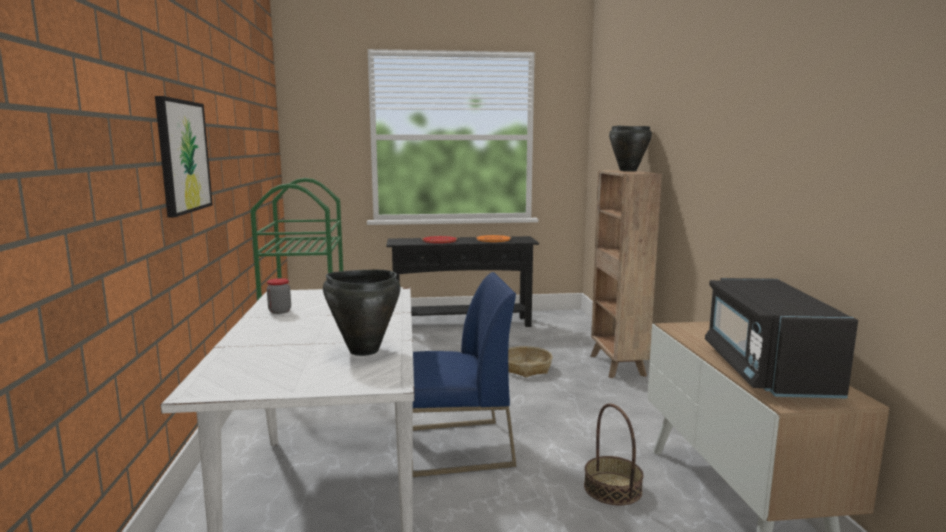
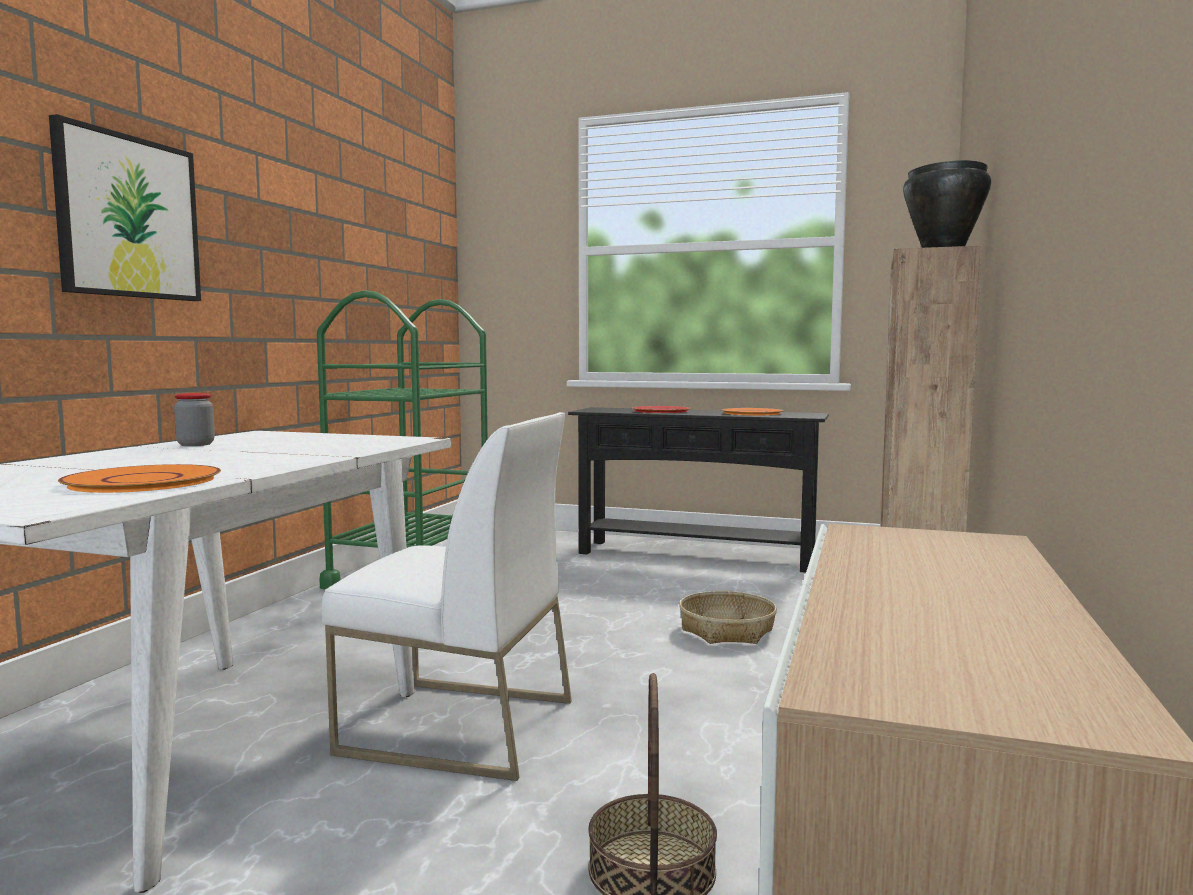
camera: 25 degrees right, 5 degrees down
(363, 350) = (142, 481): black cooking pot -> orange plate
(455, 448) = (456, 727): blue chair -> white chair
(766, 370) = (930, 621): black microwave -> none

